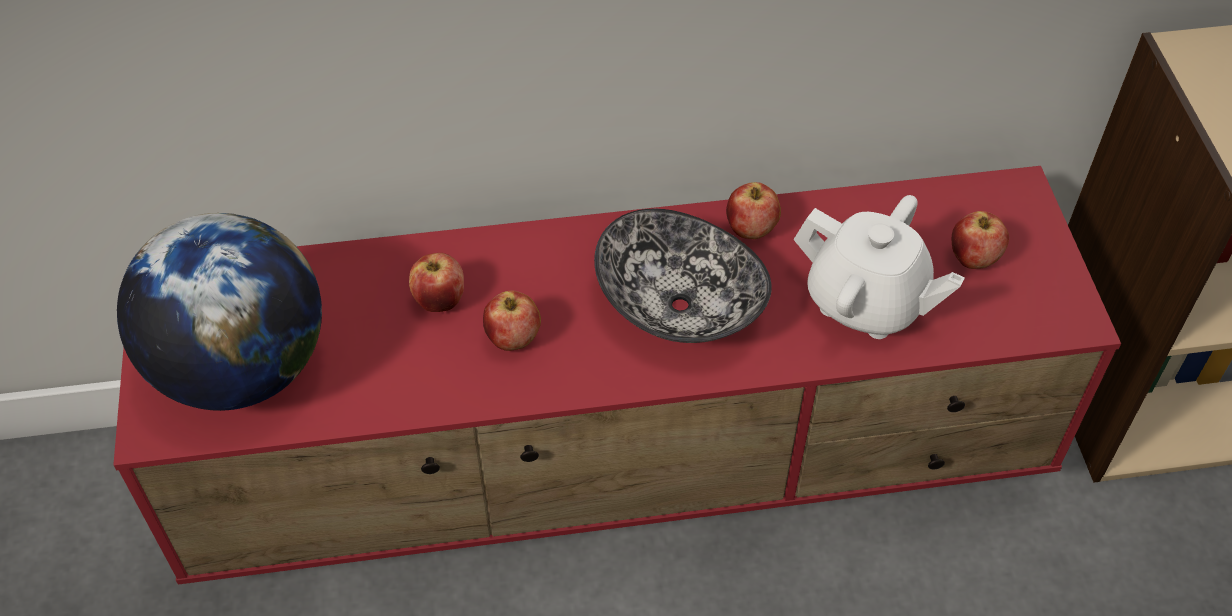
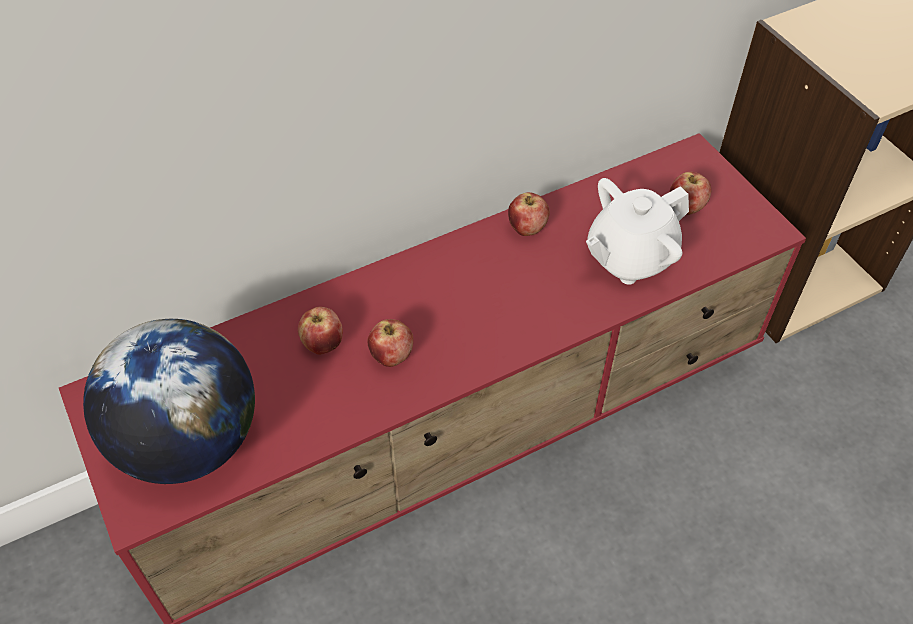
camera: 20 degrees left, 0 degrees up
(681, 305) = (503, 296): bowl -> none
(866, 302) = (629, 257): white teapot -> white teapot turned 135 degrees clockwise

